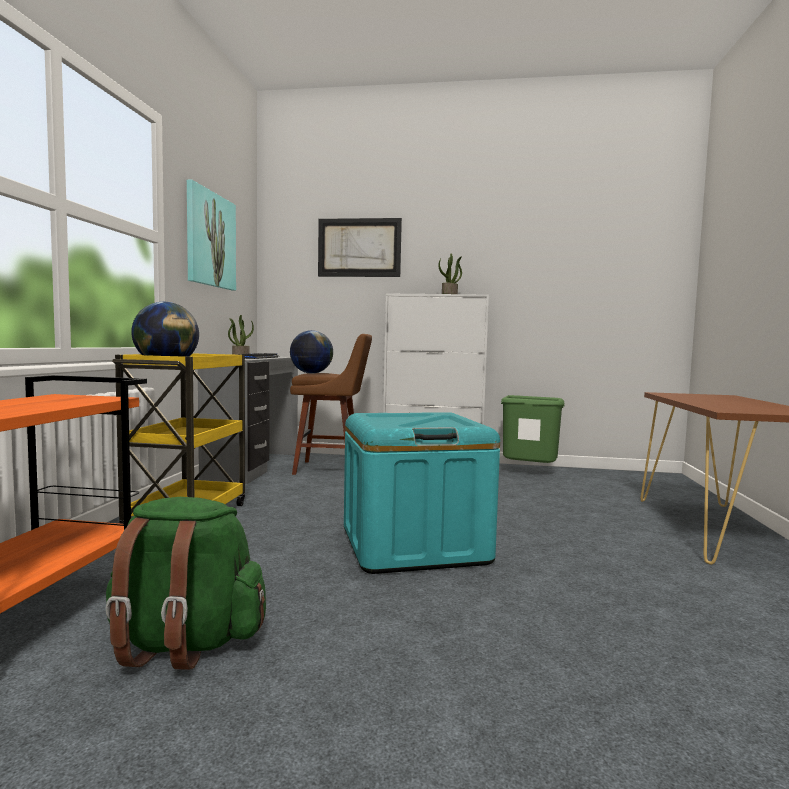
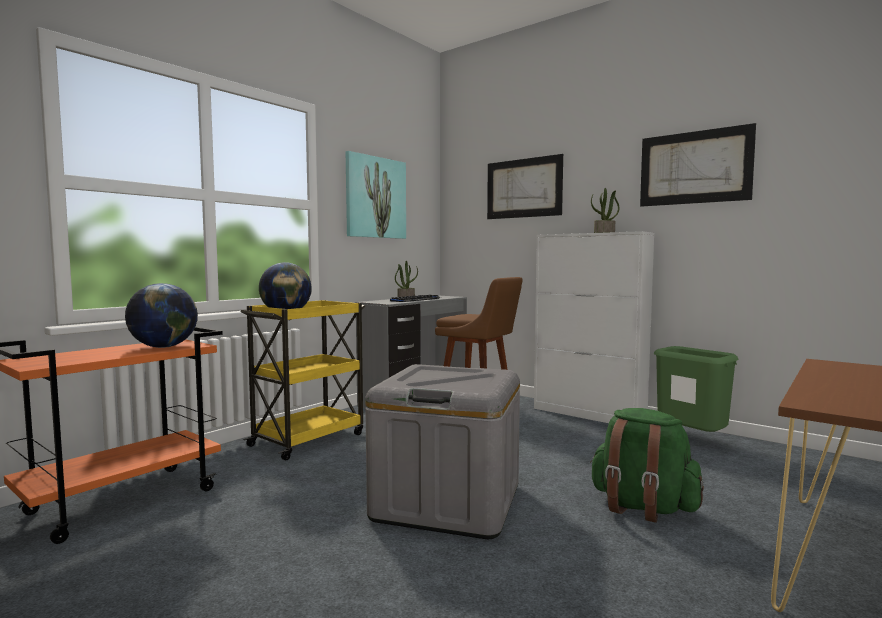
camera: 30 degrees right, 0 degrees up
(184, 644) = (179, 545): green backpack -> green backpack (642, 507)
(311, 373) = (457, 315): globe -> globe (163, 347)
(414, 545) = (447, 501): turquoise storage box -> grey storage box
(520, 243) = (694, 167): none -> picture

